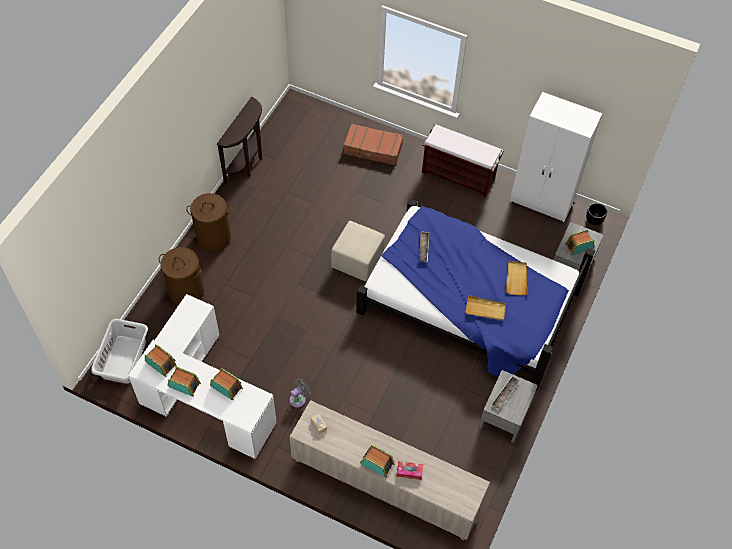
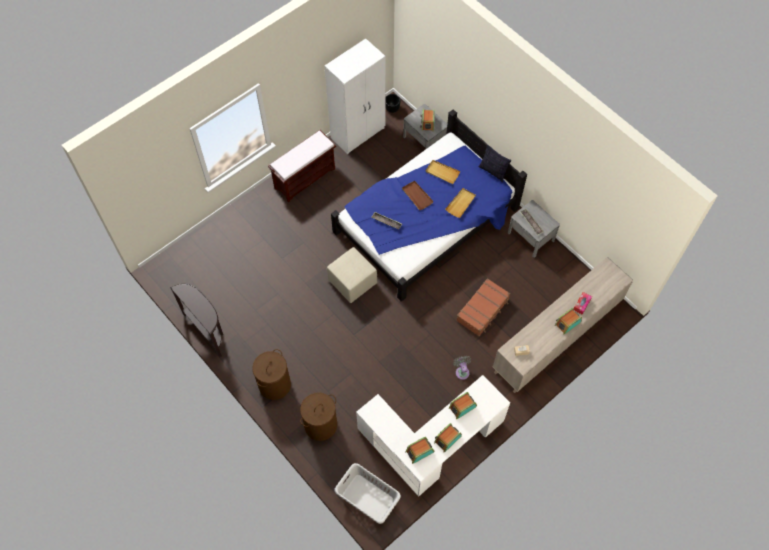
camera: 65 degrees left, 5 degrees up
(373, 149) = (245, 228): brown suitcase -> brown suitcase (483, 310)
(471, 264) = (417, 196): none -> brown tray
(547, 328) = (493, 171): none -> pillow

